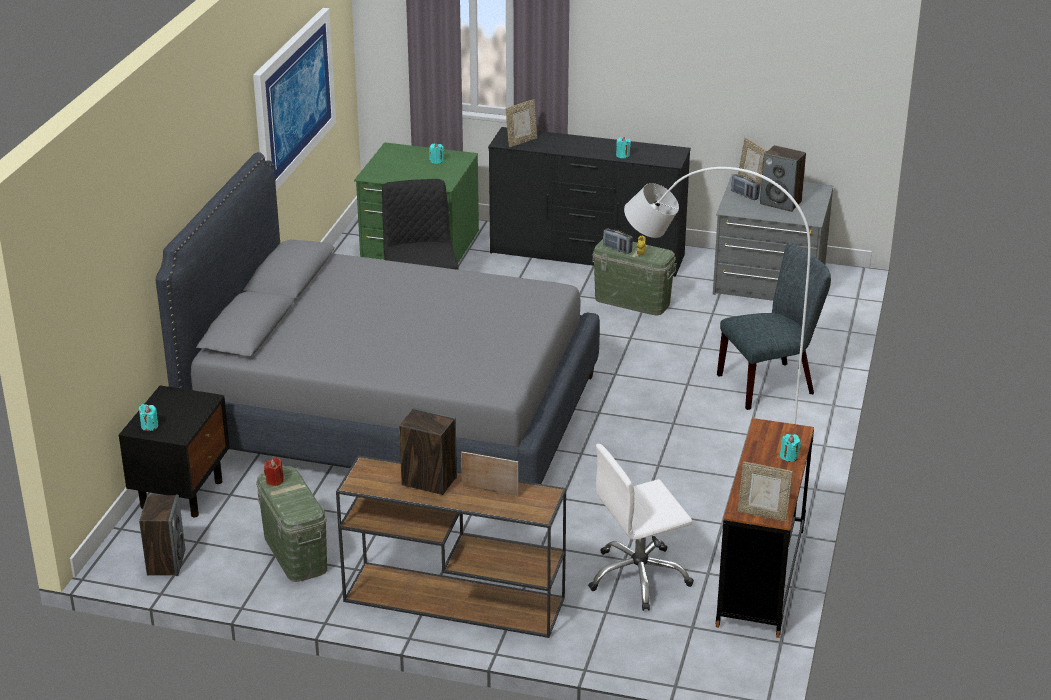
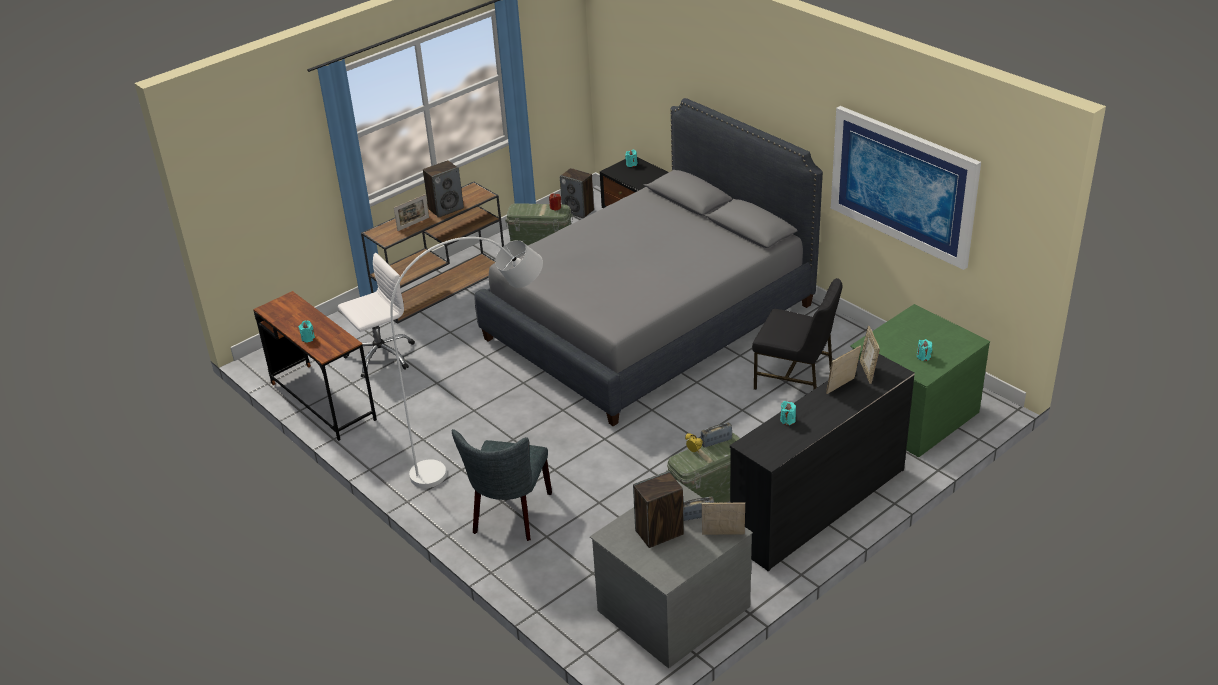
camera: 125 degrees right, 5 degrees up
(638, 577) = (380, 356): white office chair -> white office chair turned 45 degrees clockwise
(762, 514) = (276, 305): picture frame -> picture frame (842, 387)

